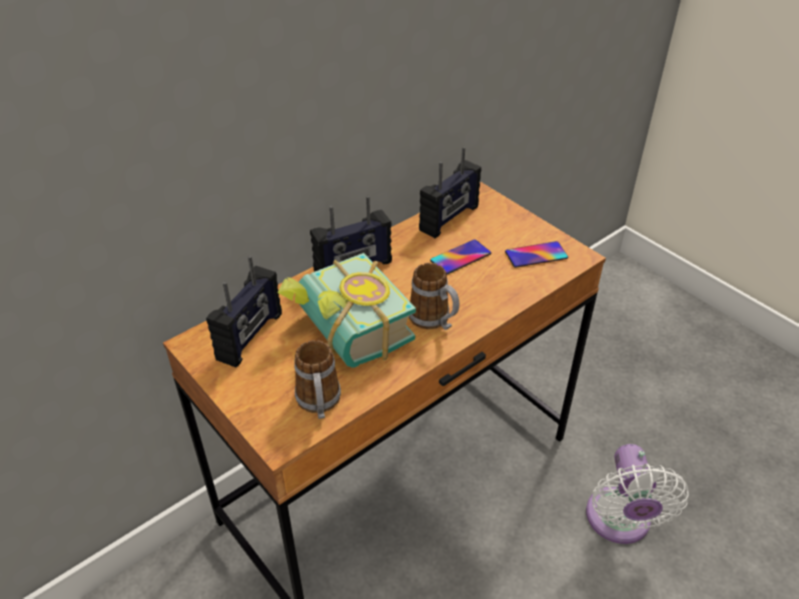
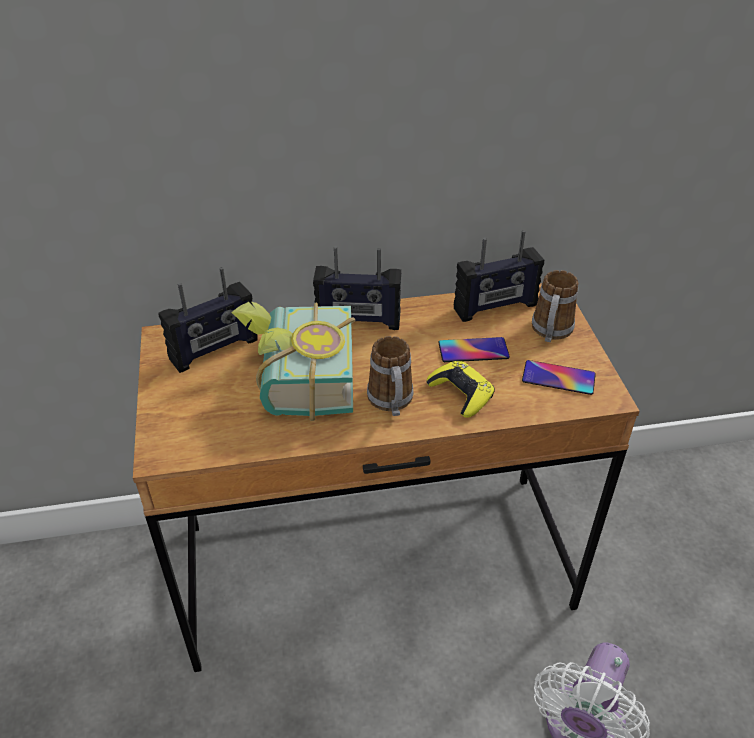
camera: 30 degrees right, 0 degrees up
(319, 404) = (219, 436): mug -> mug (550, 333)
(478, 293) = (461, 393): none -> yellow game controller

